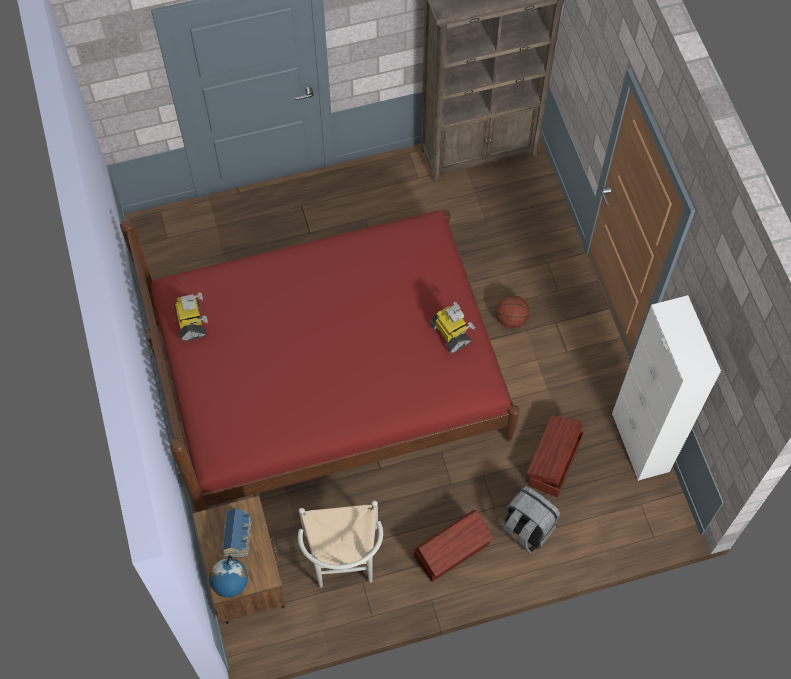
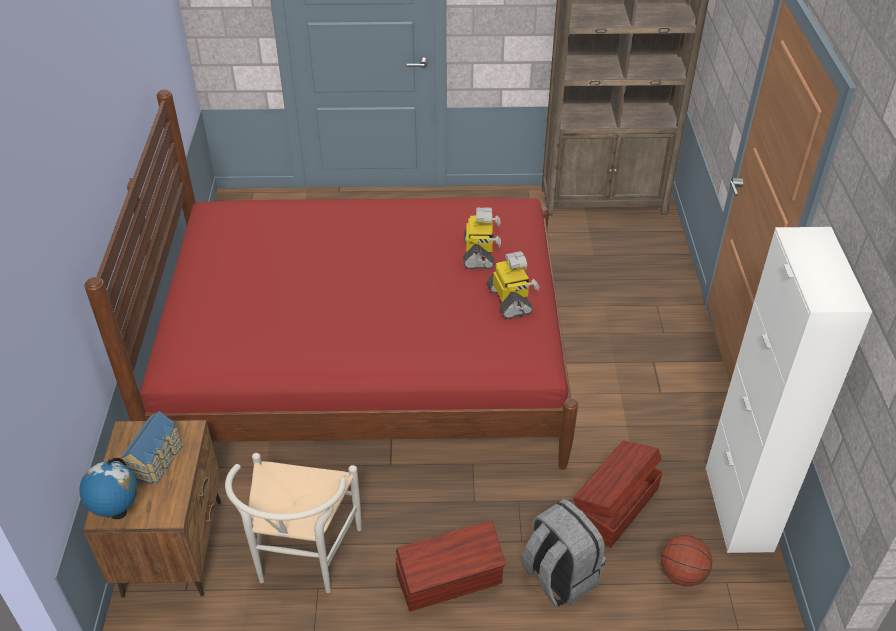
camera: 15 degrees right, 20 degrees down
(191, 322) = (214, 237): toy robot -> toy robot (479, 254)
(511, 319) = (599, 348): basketball -> basketball (682, 574)

